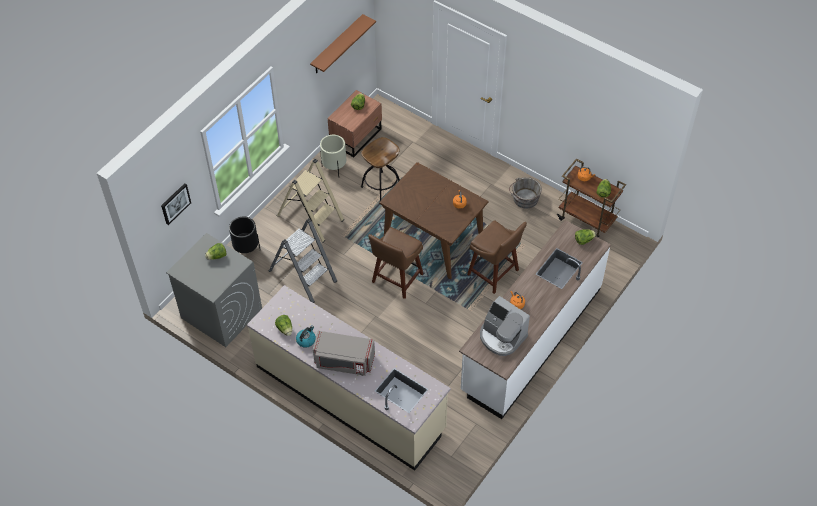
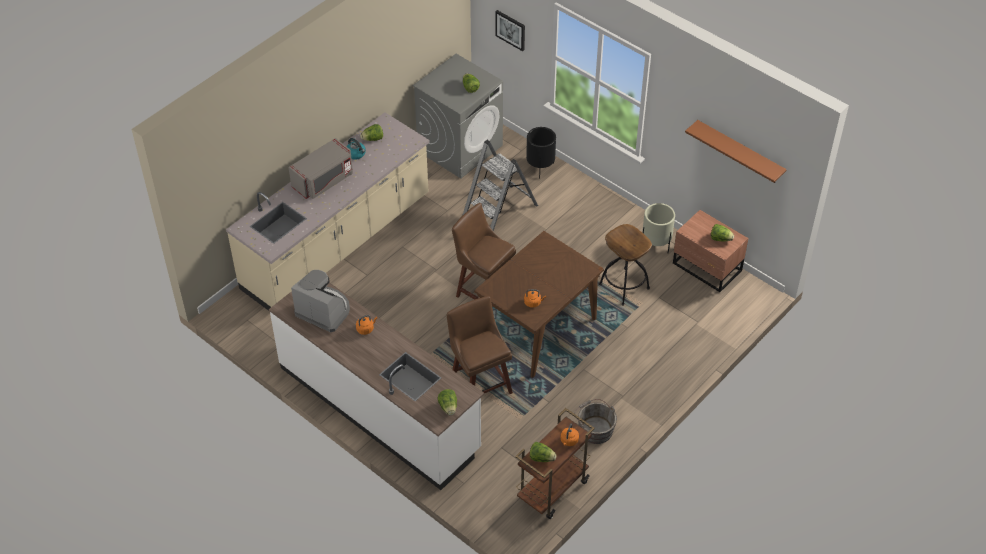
camera: 95 degrees right, 5 degrees down
(309, 217) = (582, 220): beige step ladder -> none
(344, 361) = (323, 181): grey microwave -> grey microwave turned 150 degrees counterclockwise
(495, 274) = (479, 384): brown chair -> brown chair turned 105 degrees clockwise
(502, 337) = (324, 311): coffee machine -> coffee machine turned 75 degrees clockwise

